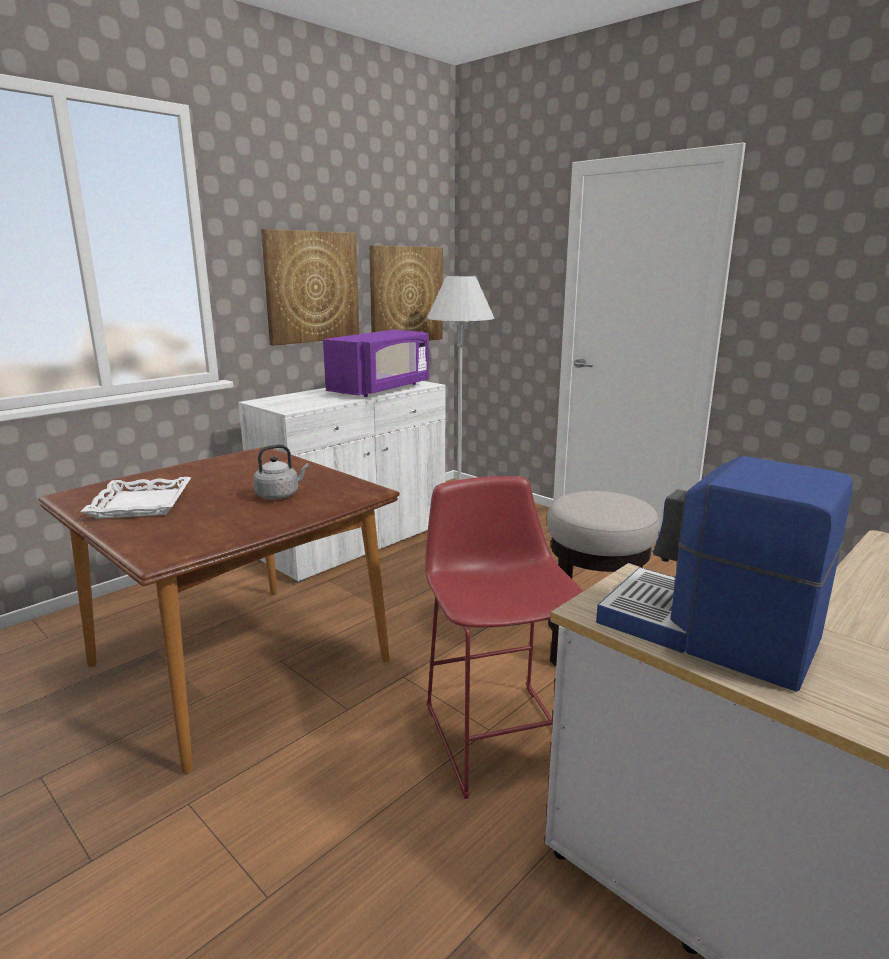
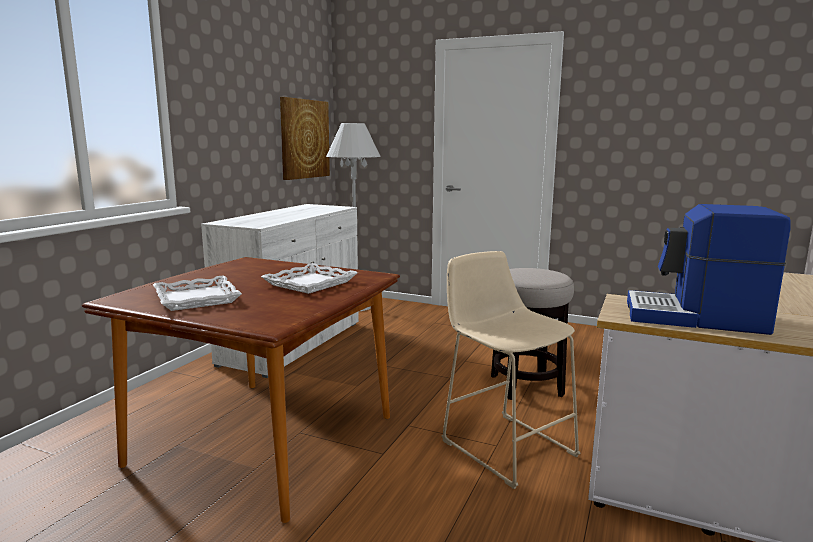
camera: 20 degrees left, 5 degrees down
(279, 495) = (310, 283): grey kettle -> white tray
(312, 287) = (242, 128): picture -> none
(381, 389) = (311, 211): purple microwave -> none
(498, 730) = (503, 445): red stool -> beige stool

